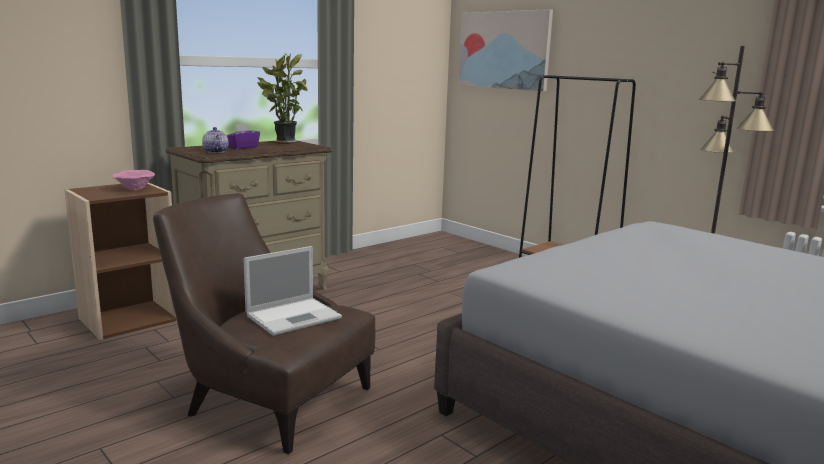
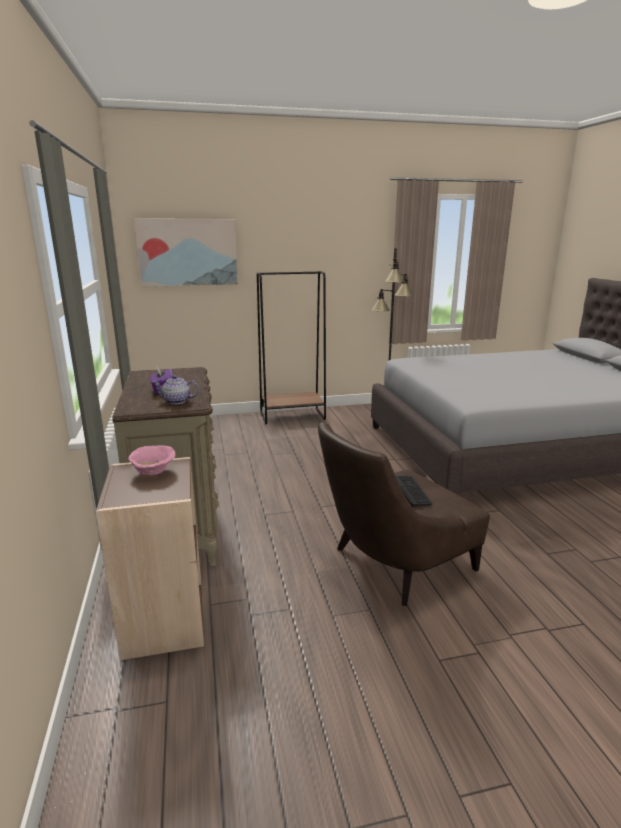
camera: 60 degrees left, 5 degrees up
(283, 142) = (149, 375): potted plant -> none
(295, 316) = (412, 491): laptop -> keyboard

